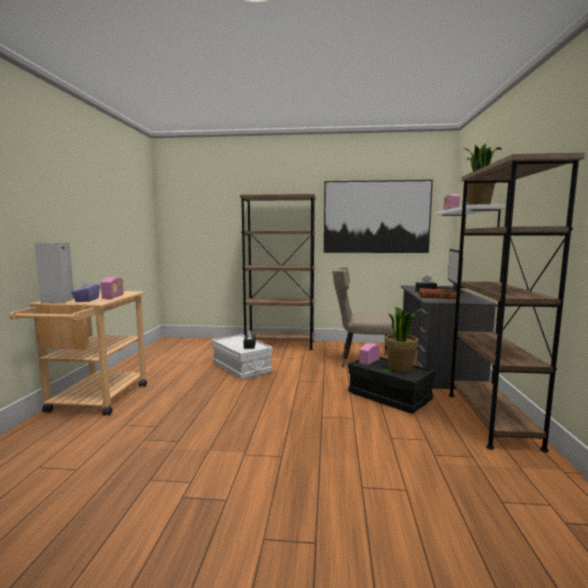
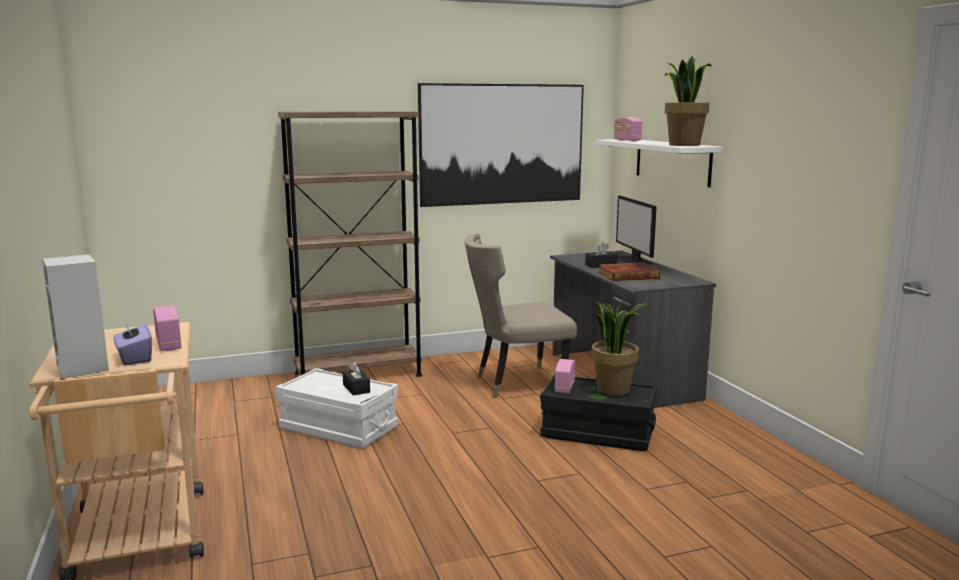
camera: 25 degrees left, 5 degrees up
(491, 419) = (733, 438): brown bookcase -> none

